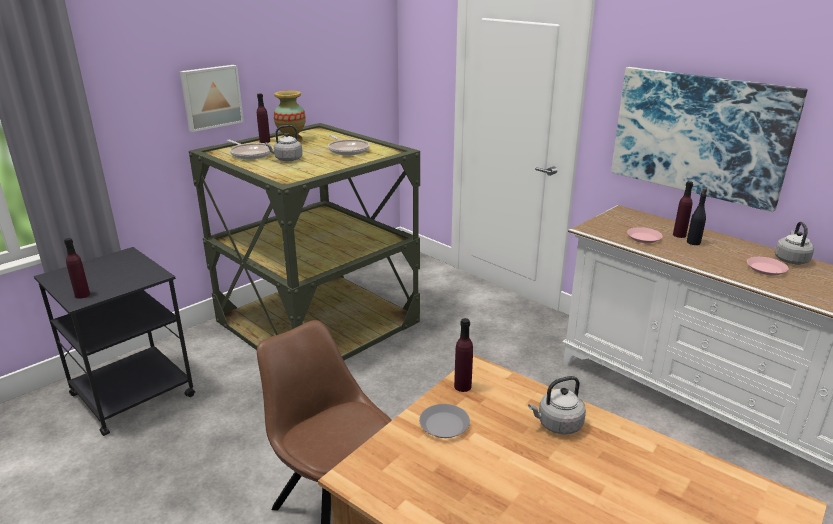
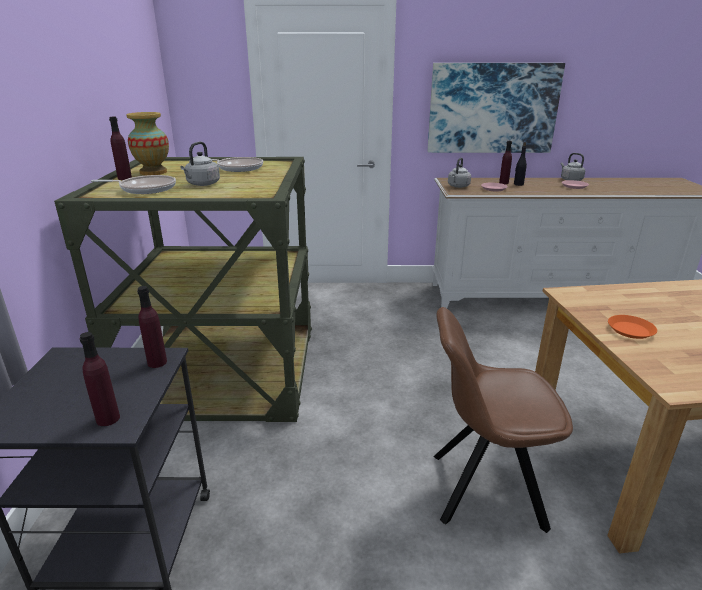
camera: 45 degrees left, 0 degrees up
(211, 97) = (53, 125): picture -> none
(444, 425) = (630, 330): grey plate -> orange plate
(462, 386) = (583, 306): purple bottle -> purple bottle (157, 362)
(557, 425) = (661, 299): grey kettle -> grey kettle (458, 186)

